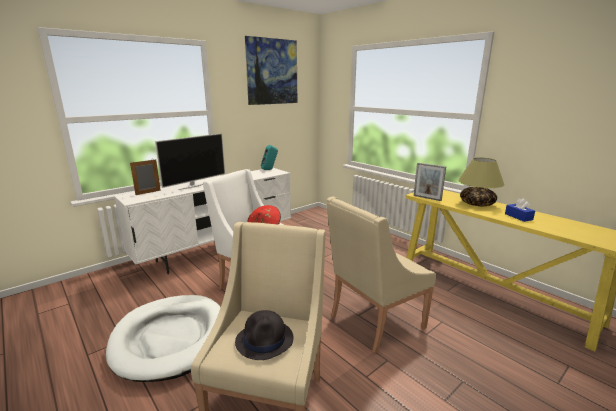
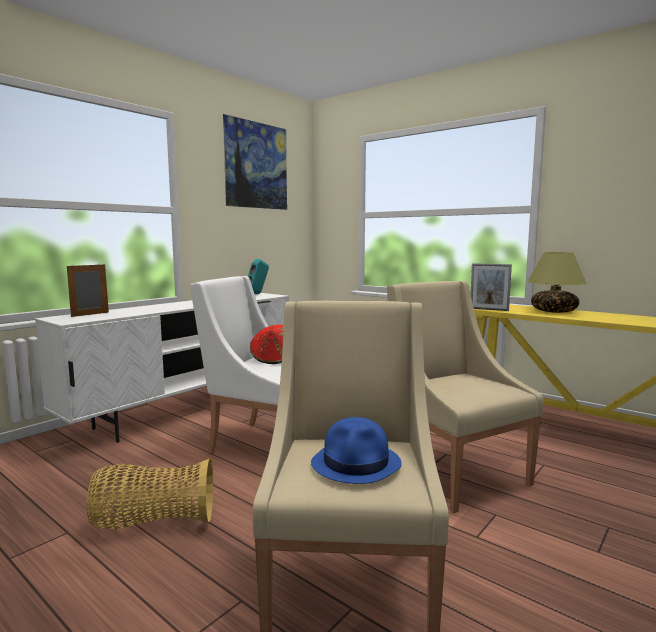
camera: 10 degrees left, 10 degrees down
(171, 338) = (153, 521): white dog bed -> basket
(194, 186) = (158, 307): television -> none
(265, 340) = (356, 463): black hat -> blue hat
(374, 322) = (454, 473): beige armchair -> beige armchair turned 105 degrees clockwise
(518, 217) = (613, 318): blue tissue box -> none

